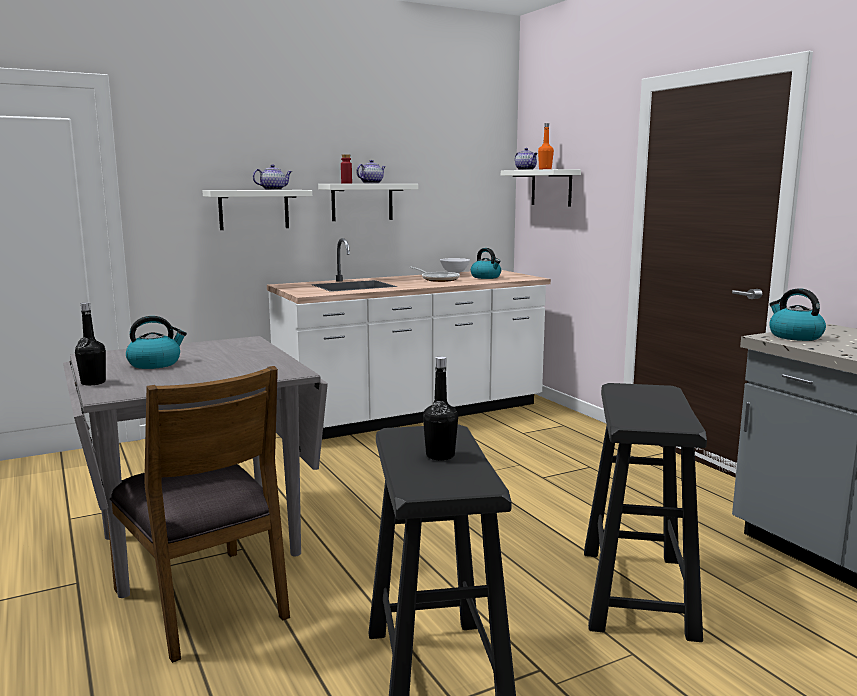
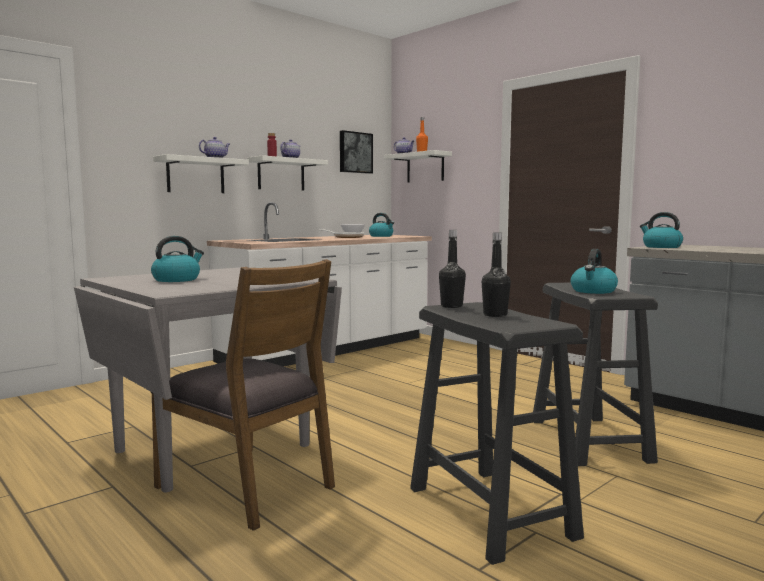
camera: 15 degrees left, 5 degrees down
(93, 382) = (139, 289): black bottle -> black bottle (451, 306)
(463, 168) = (355, 152): none -> picture
(640, 409) = (593, 291): none -> kettle

